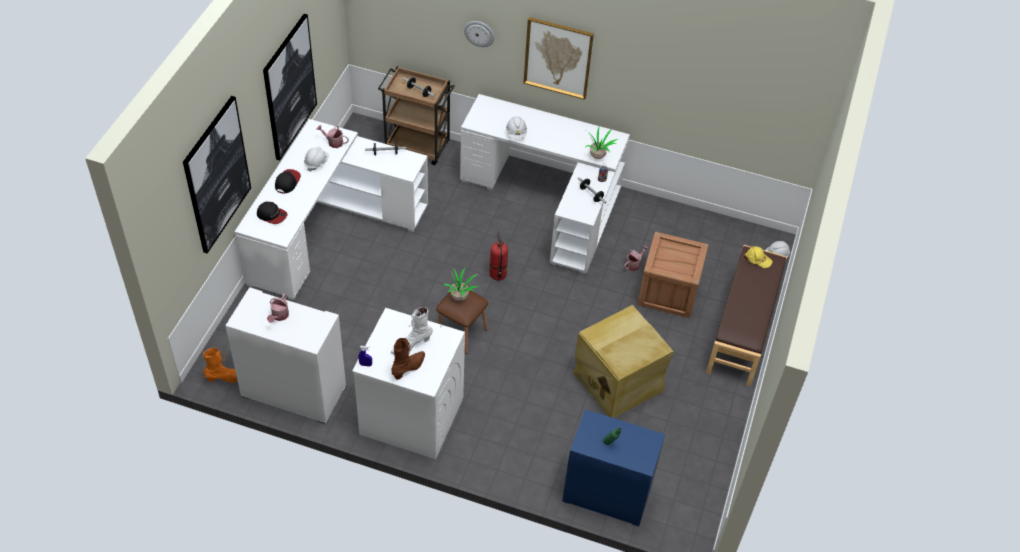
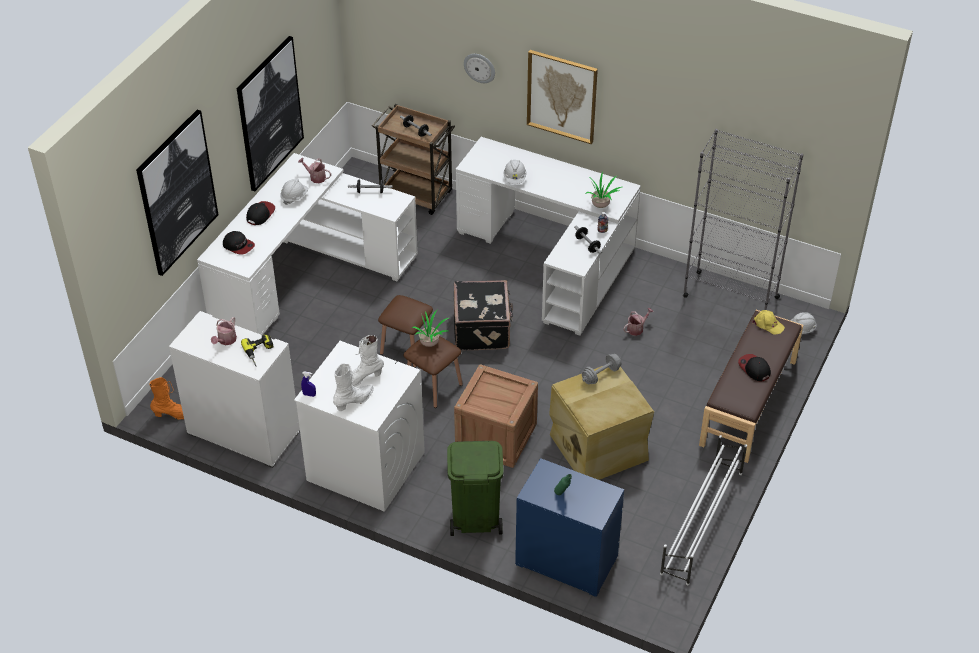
camera: 10 degrees right, 5 degrees down
(313, 326) = (260, 353): none -> power drill
(409, 368) = (354, 401): brown boot -> white boot
(432, 296) = (407, 347): none -> brown stool
(497, 274) = (483, 329): fire extinguisher -> black suitcase
(518, 459) = (475, 518): none -> green trash can
(621, 319) = (601, 375): none -> grey dumbbell
(668, 292) = (671, 359): crate -> crate (496, 436)
(710, 228) = (730, 296): none -> grey bookcase
(719, 447) = (701, 523): none -> white shoe rack
(752, 302) = (754, 369): none -> cap

